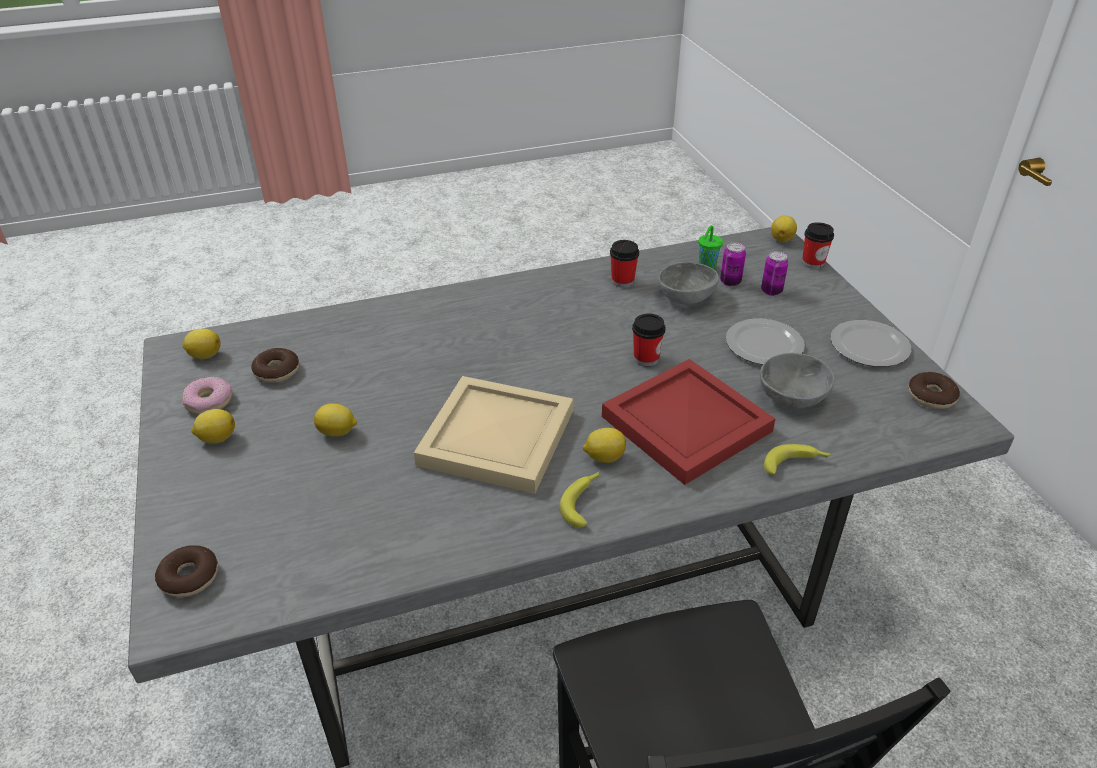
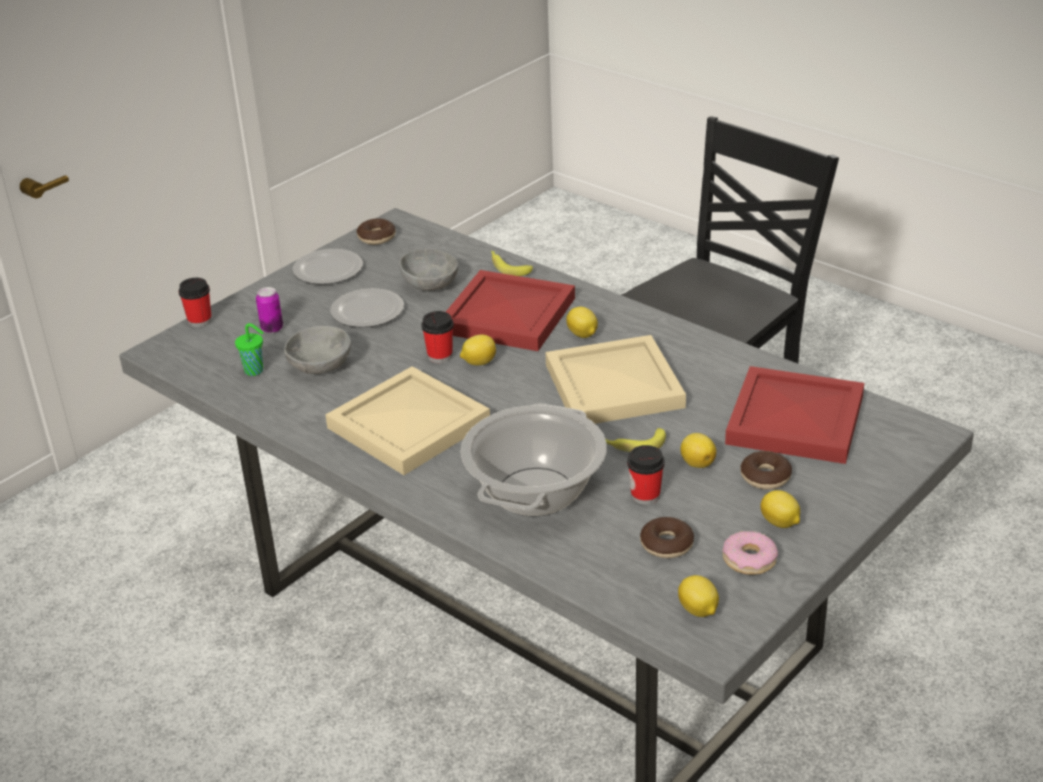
camera: 120 degrees left, 5 degrees down
(189, 577) = (897, 447): donut -> donut (765, 477)
(316, 529) = (793, 418): none -> red tray
(406, 338) = (535, 493): none -> cooking pot
(555, 311) = (408, 426): none -> beige tray
(583, 501) = (635, 327): banana -> banana (633, 445)
(622, 281) = (318, 408): cup -> cup (645, 496)
(730, 282) = (271, 352): can -> none
(782, 239) = (158, 347): lemon -> lemon (478, 362)

